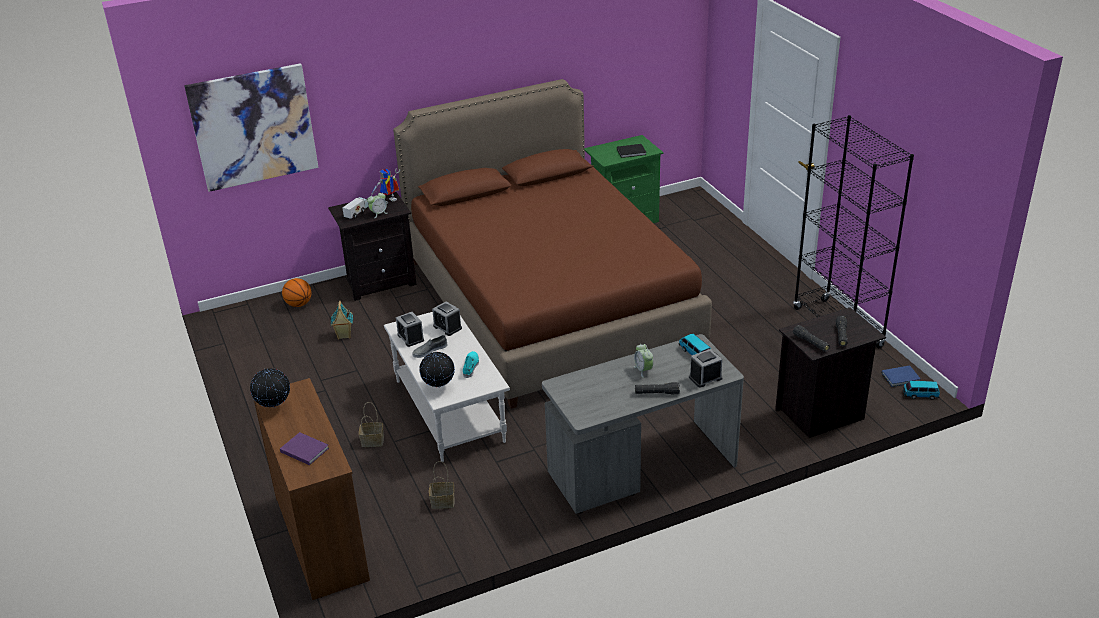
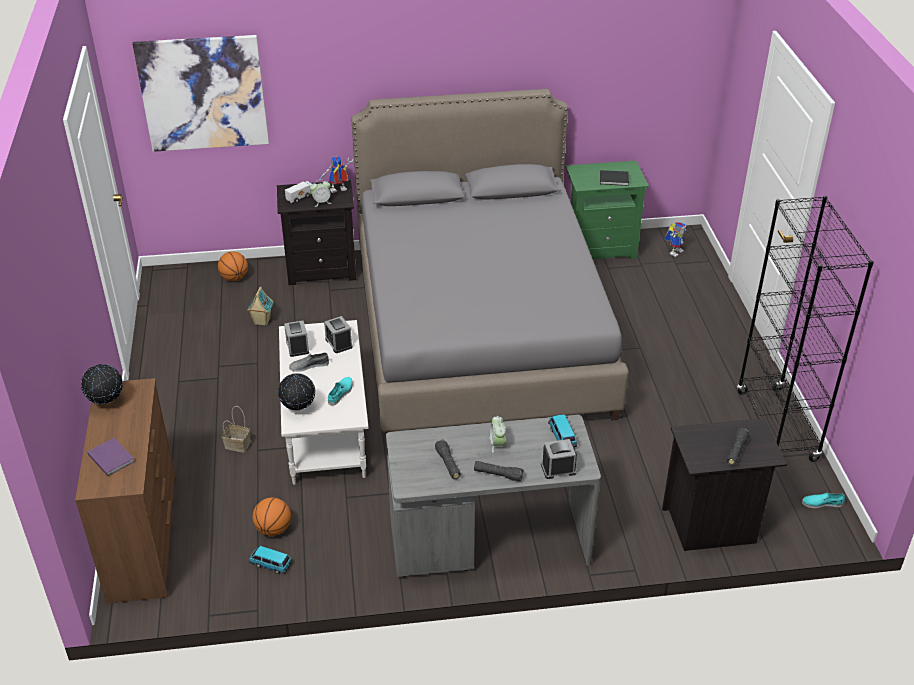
camera: 15 degrees right, 5 degrees up
(442, 502) = (273, 529): basket -> basketball
(549, 303) = (479, 329): brown bed -> grey bed
(688, 210) = (675, 251): none -> toy robot
(811, 343) = (697, 452): black flashlight -> black flashlight (448, 464)
(901, 377) = (822, 503): blue book -> turquoise shoe
(920, 395) = (834, 529): toy car -> toy car (270, 564)

